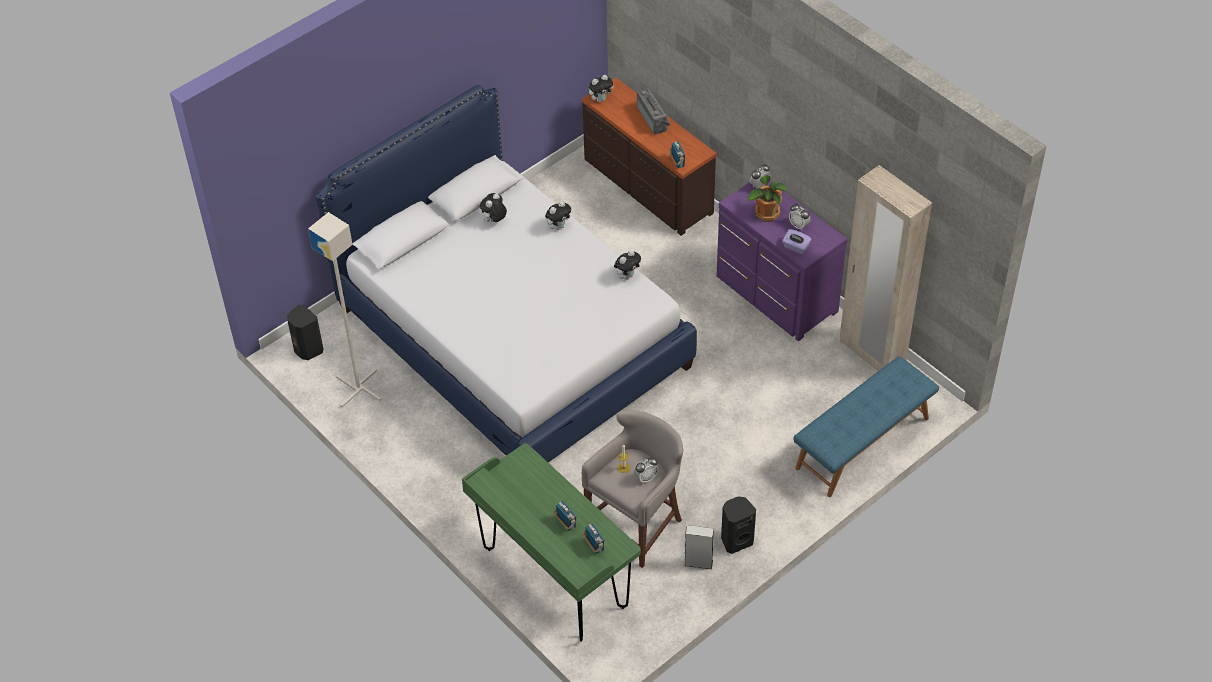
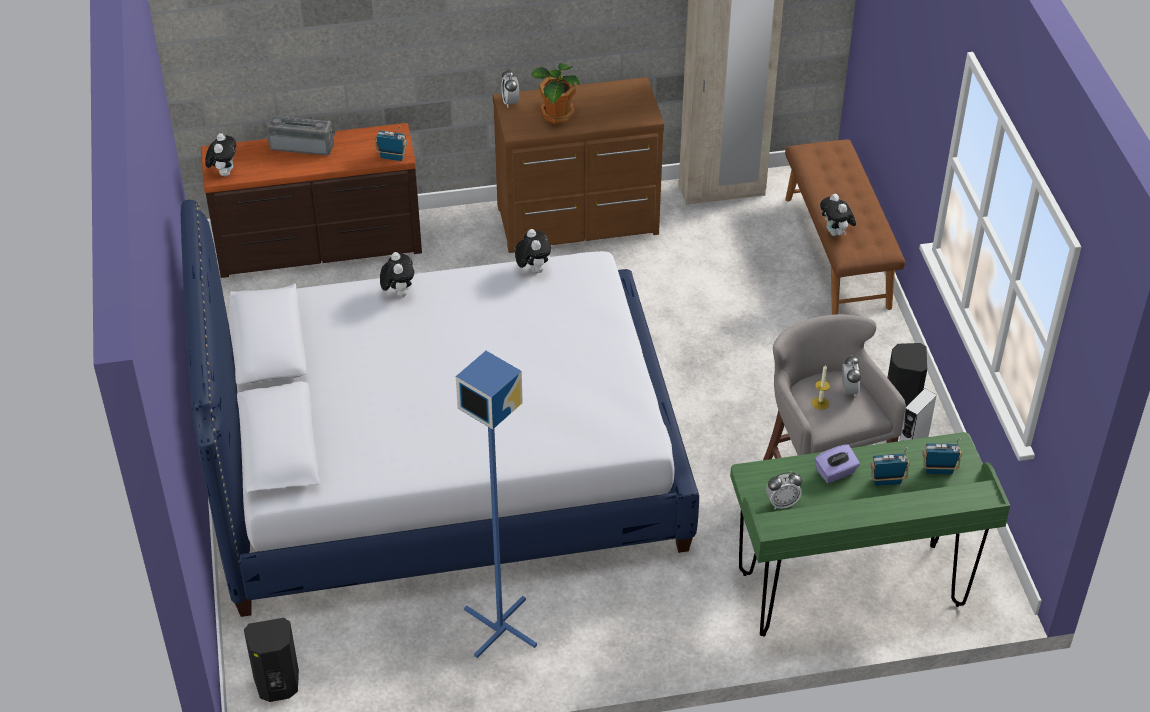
camera: 60 degrees left, 5 degrees down
(359, 388) = (395, 656): grey floor lamp -> none
(411, 423) = (500, 626): none -> blue floor lamp
(494, 221) = (332, 345): plush toy -> plush toy (836, 233)
(775, 296) = (579, 222): purple dresser -> brown dresser
(796, 247) = (627, 116): purple tissue box -> purple tissue box (835, 472)
(798, 225) = (597, 100): alarm clock -> alarm clock (782, 503)
(863, 444) = (838, 252): blue bench -> brown bench

